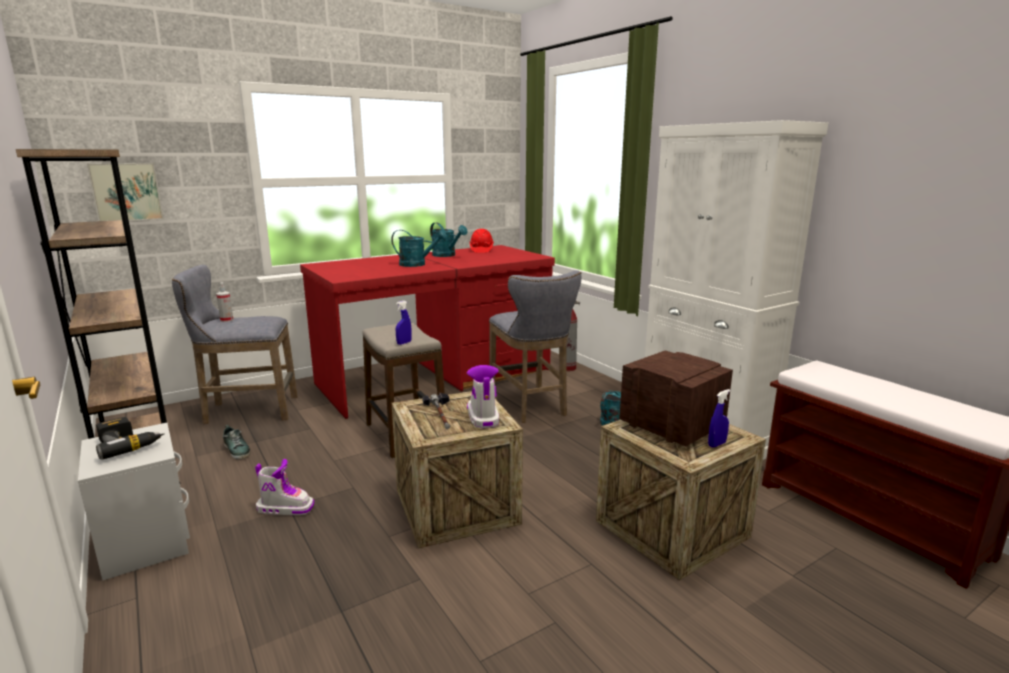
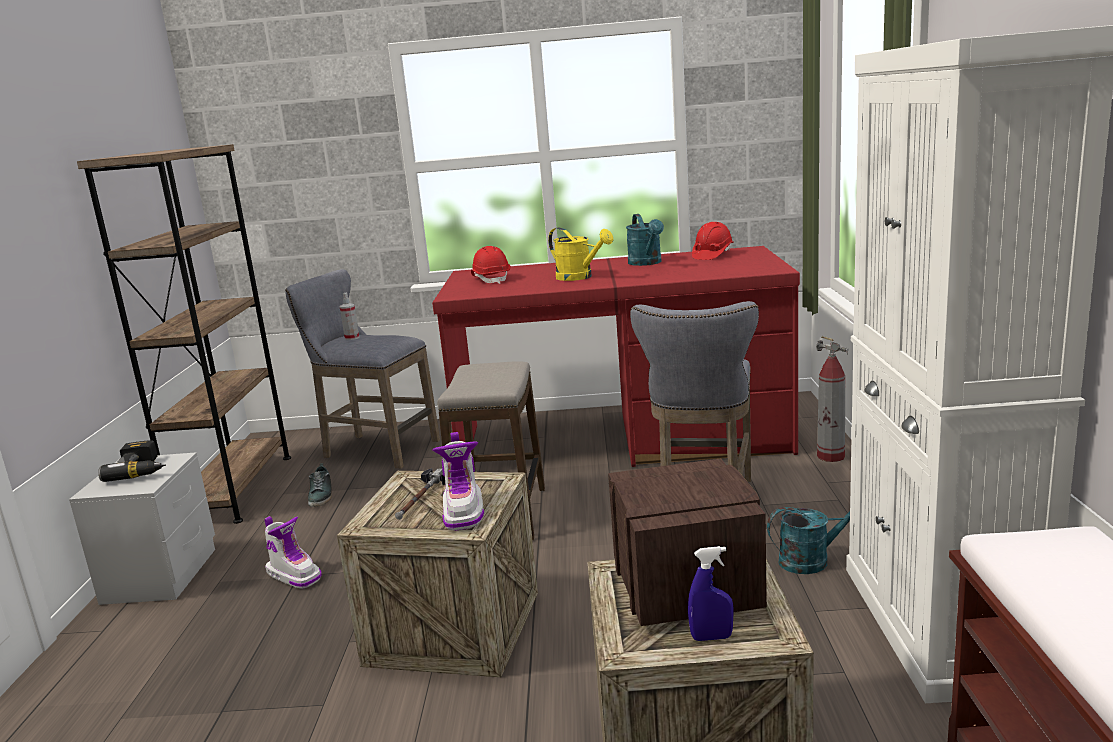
camera: 35 degrees right, 0 degrees up
(126, 192) = (273, 186): picture -> none
(349, 268) = (491, 279): none -> red hard hat
(404, 343) = (468, 391): blue spray bottle -> none
(417, 264) = (579, 277): turquoise watering can -> yellow watering can
(482, 416) = (463, 511): boot -> boot turned 150 degrees clockwise

